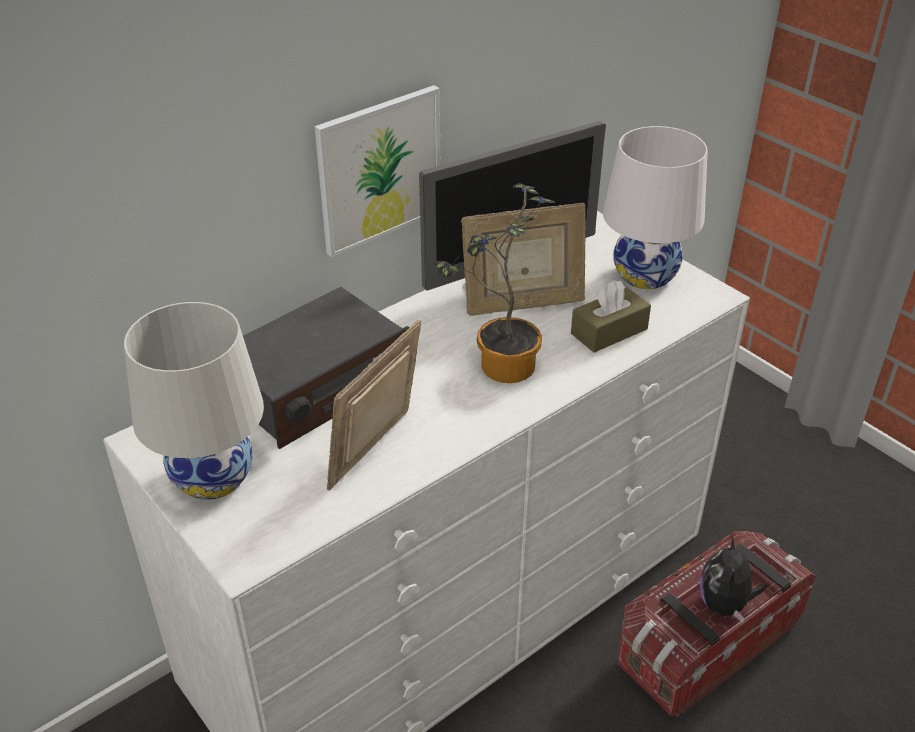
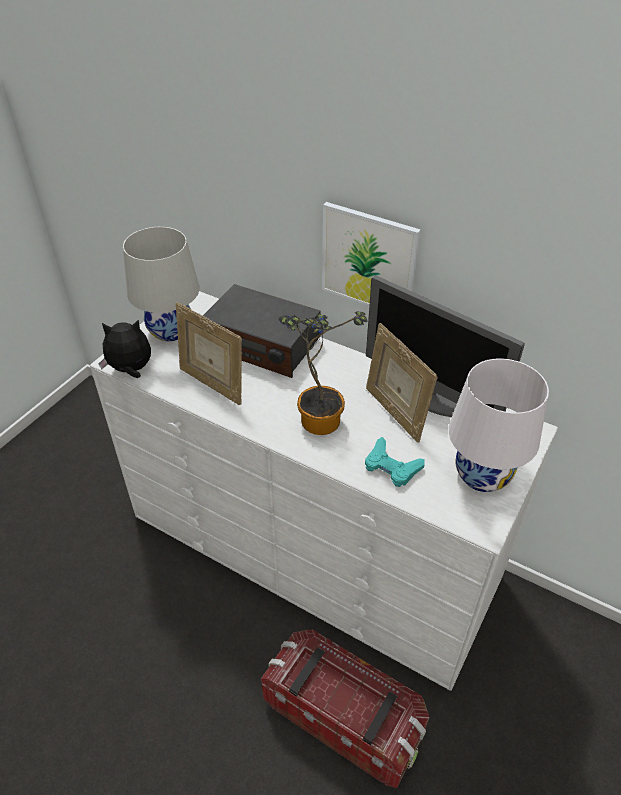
camera: 70 degrees right, 5 degrees up
(377, 452) = (212, 384): picture frame -> picture frame turned 150 degrees counterclockwise
(609, 331) = (391, 467): brown tissue box -> turquoise game controller
(725, 604) = (334, 696): plush toy -> plush toy (131, 370)

